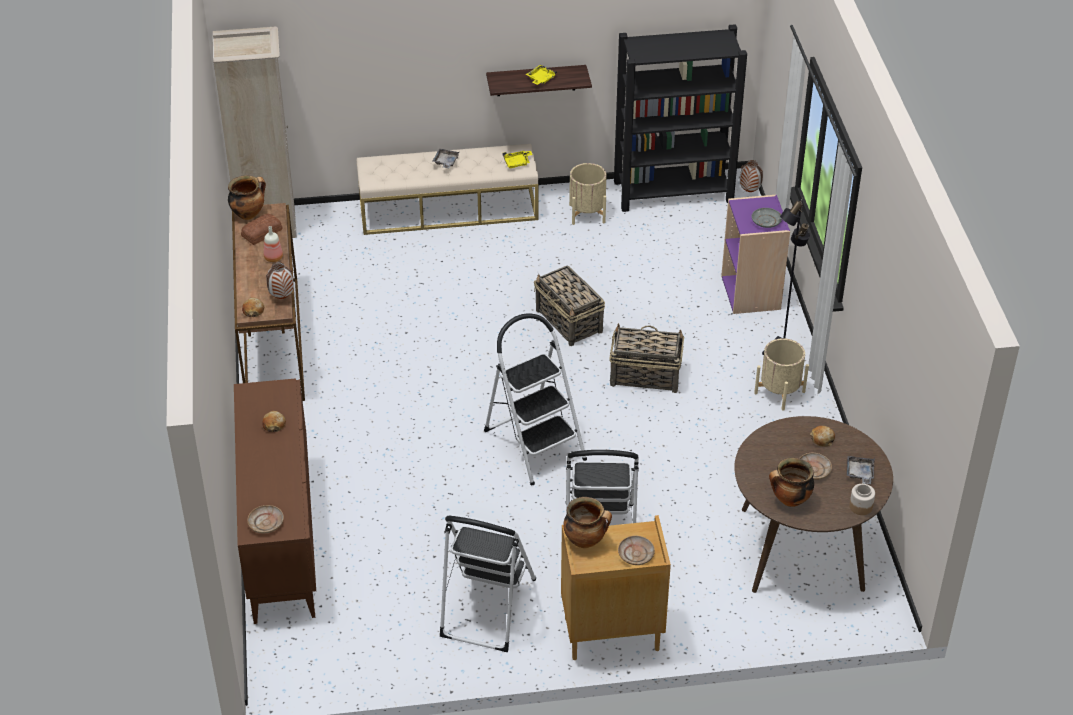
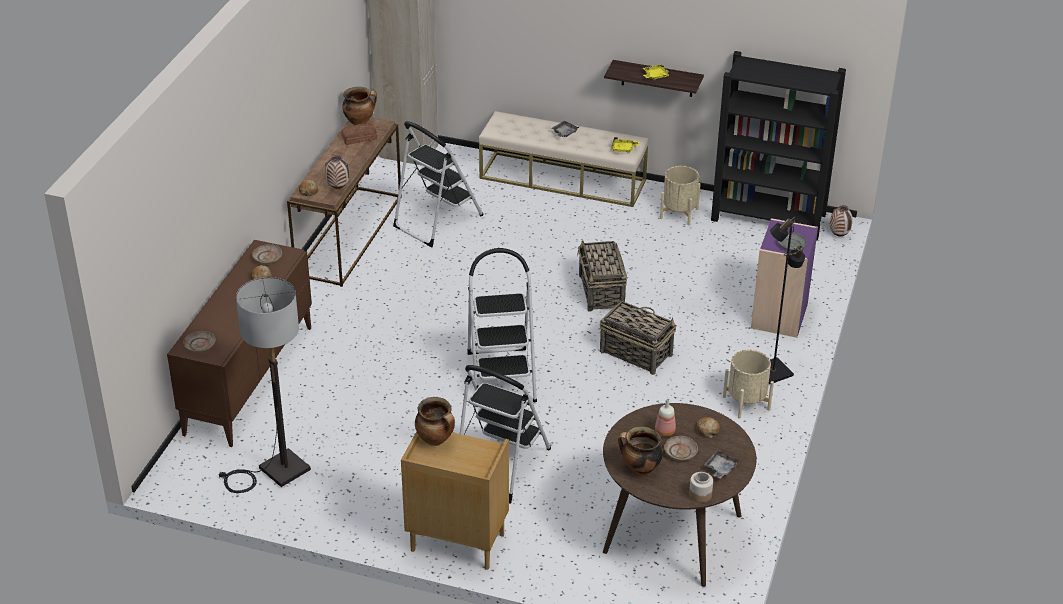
camera: 25 degrees right, 5 degrees down
(273, 258) = (353, 158): bottle -> bottle (664, 431)
(377, 630) = (271, 473): none -> floor lamp
(486, 609) = (369, 488): step ladder -> step ladder (436, 221)
(636, 554) = (469, 464): beige plate -> beige plate (267, 258)

